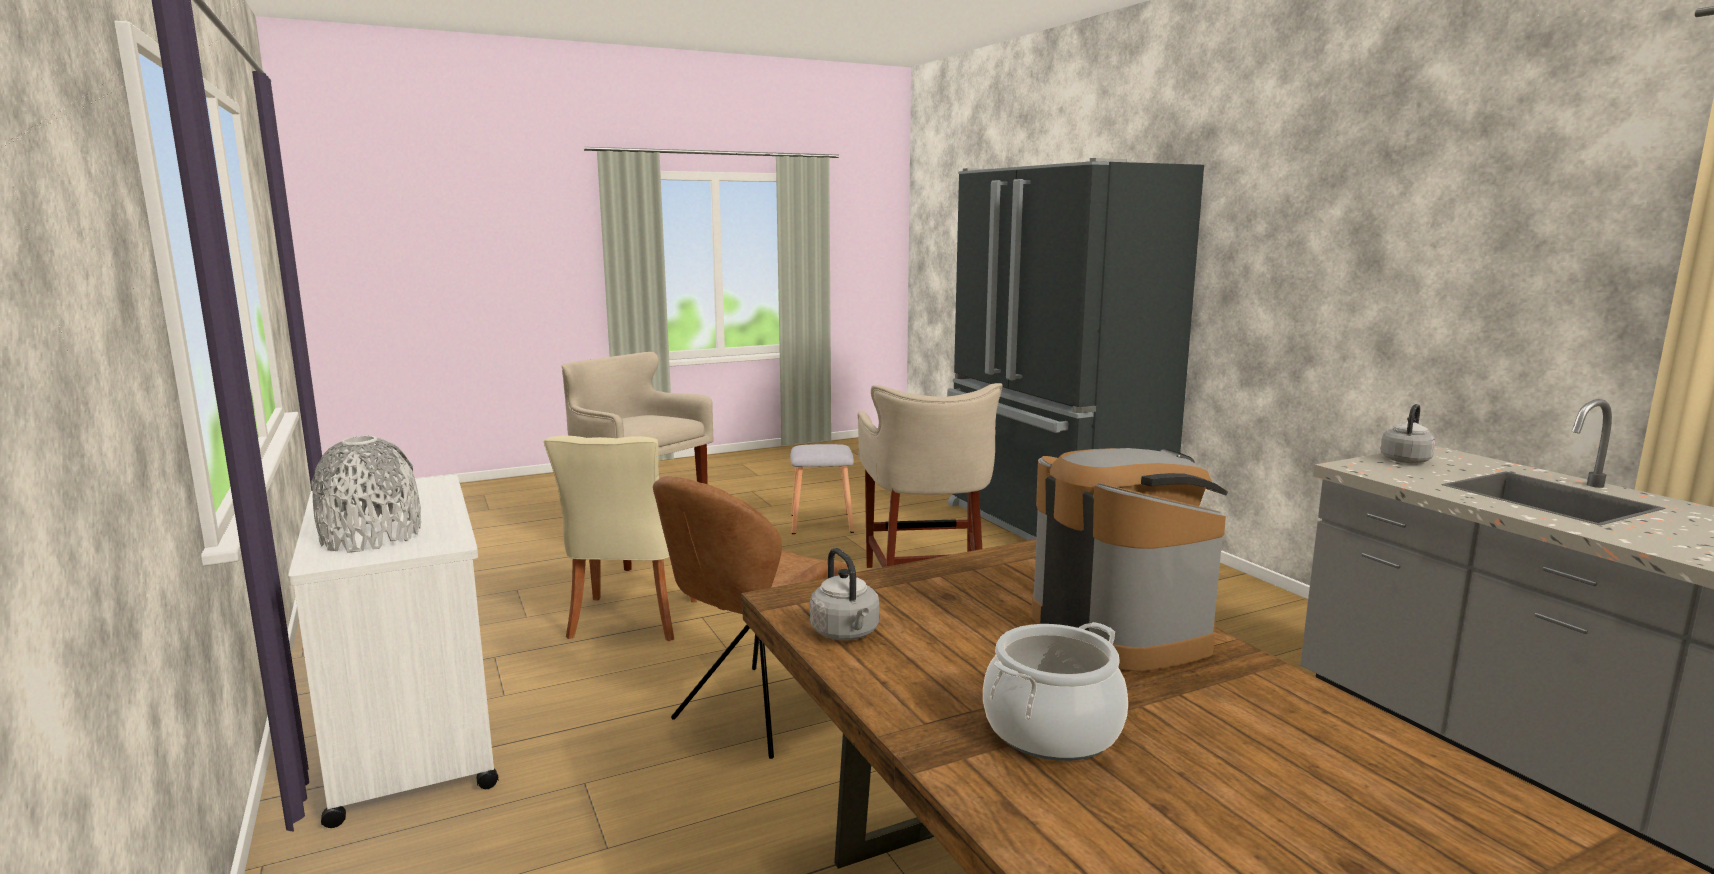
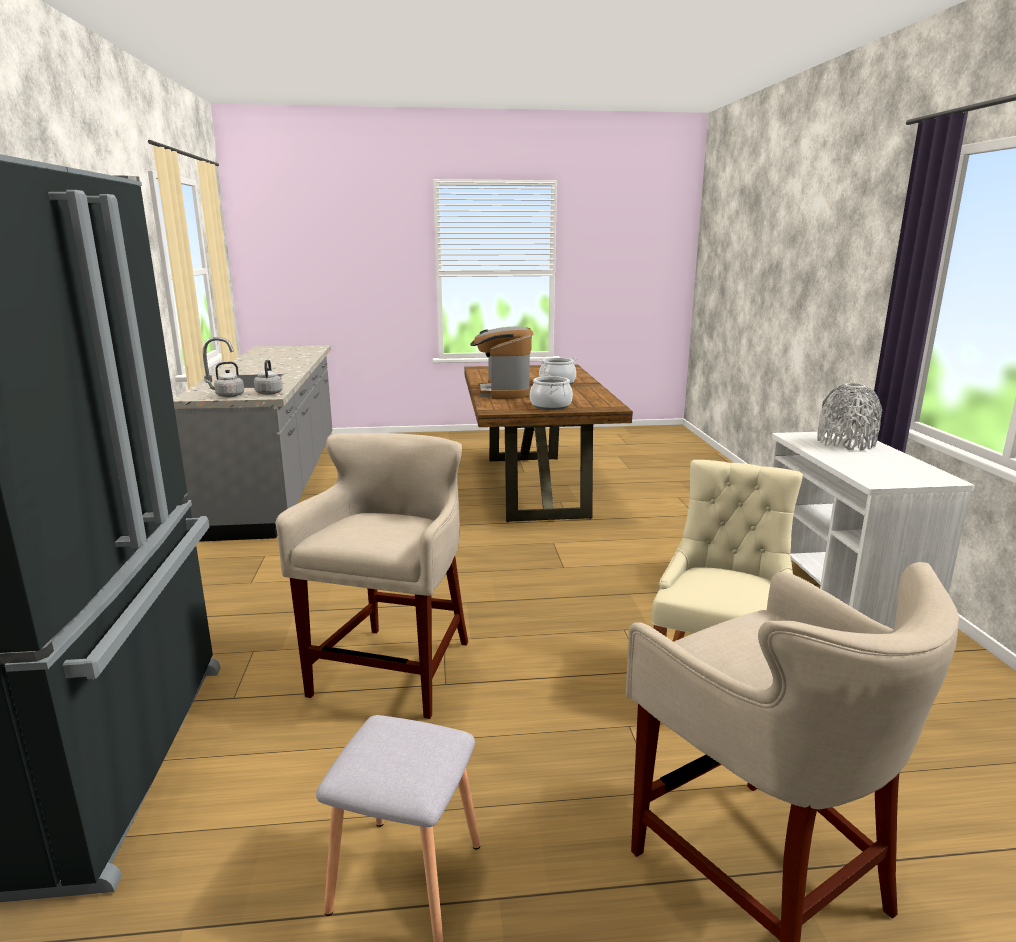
camera: 160 degrees left, 5 degrees up
(757, 713) = (610, 577): brown chair -> none
(846, 634) = (597, 399): grey kettle -> grey kettle (269, 393)
(935, 585) = (551, 406): none -> cooking pot

